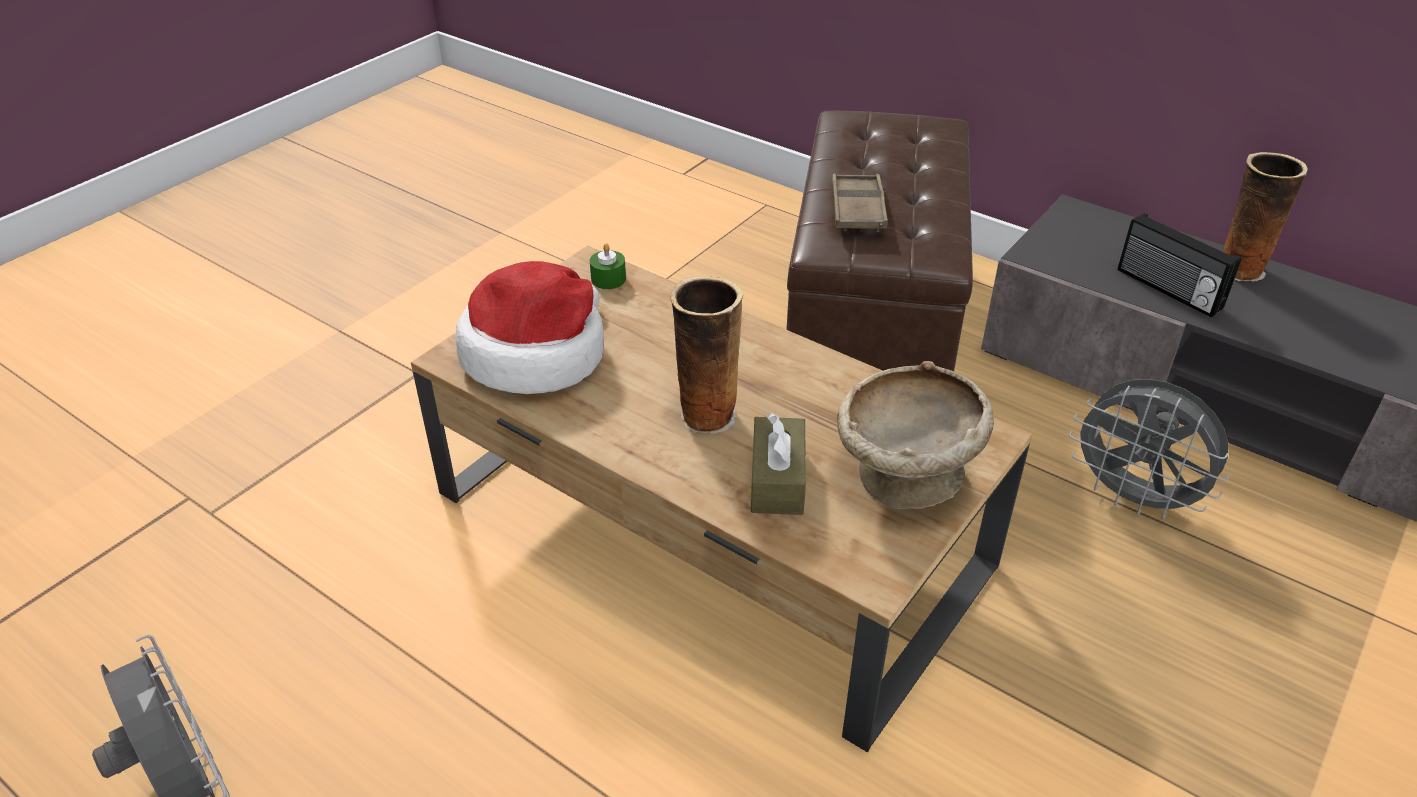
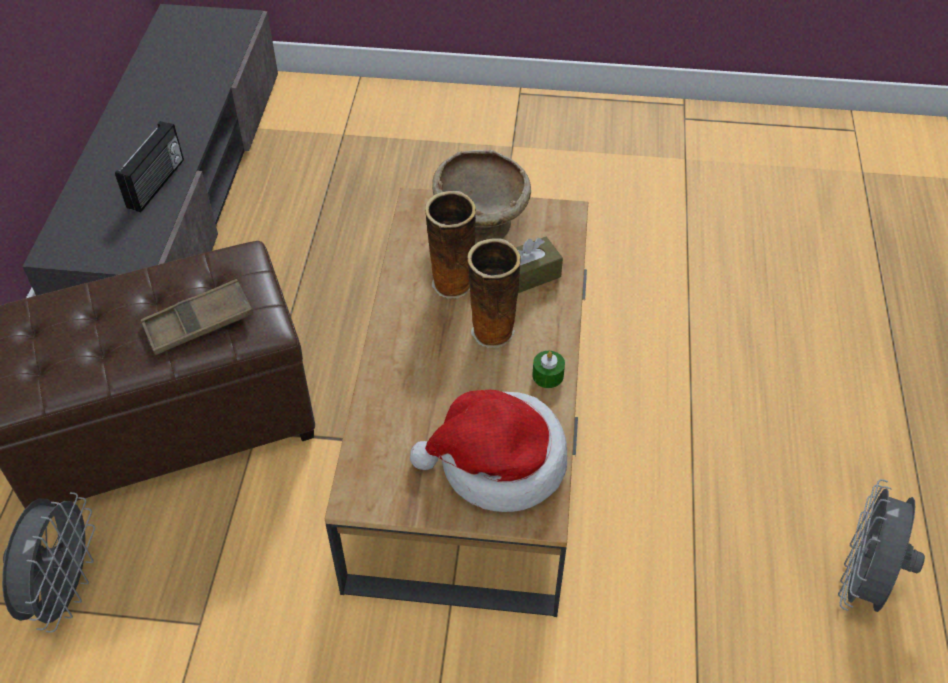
camera: 120 degrees left, 10 degrees up
(608, 279) = (370, 471): green candle -> green candle (548, 375)
(1134, 498) = (304, 232): grey fan -> grey fan (65, 590)
(1238, 269) = (108, 156): vase -> vase (452, 285)

